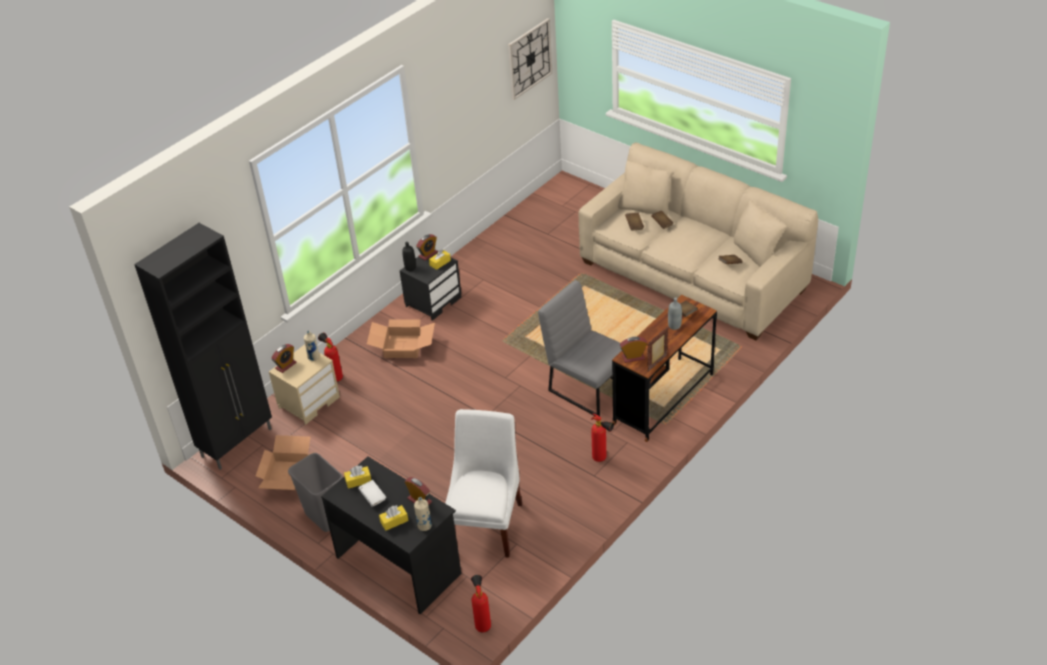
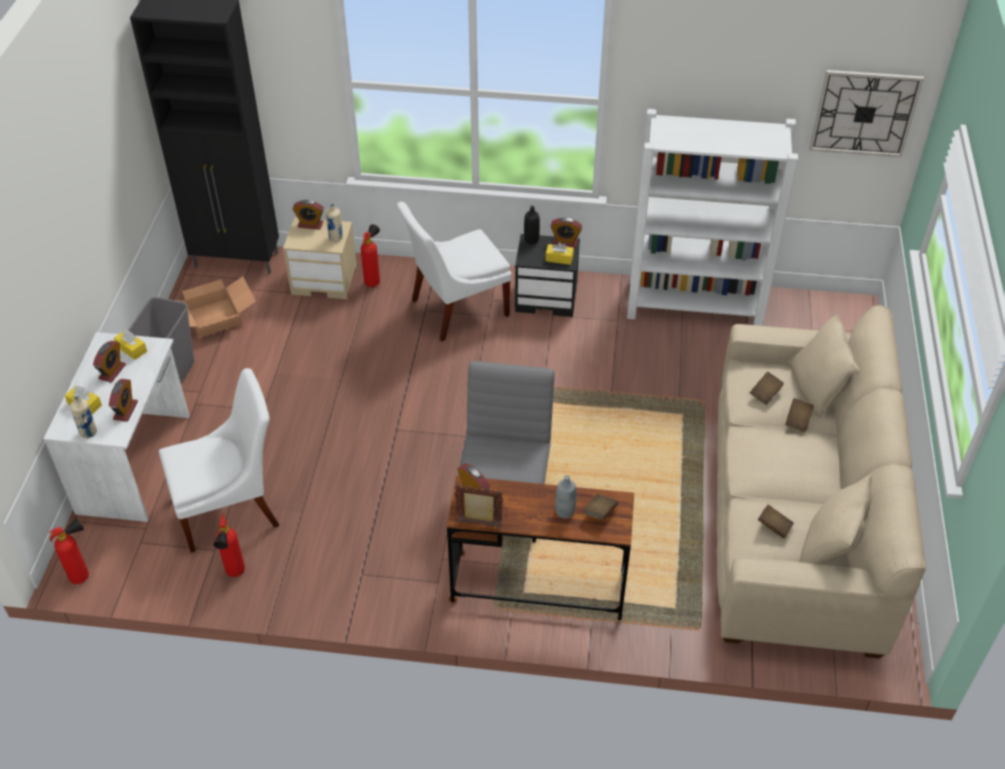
camera: 55 degrees right, 5 degrees up
(373, 497) = (112, 372): white book -> alarm clock
(399, 564) = (136, 463): black desk -> white desk
(402, 347) = (455, 309): cardboard box -> white chair
(500, 242) = (694, 304): none -> white bookcase
(602, 459) = (393, 570): fire extinguisher -> fire extinguisher (235, 574)

